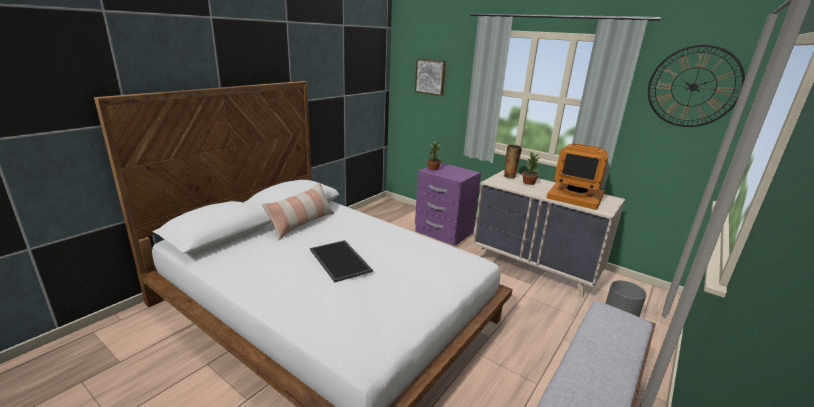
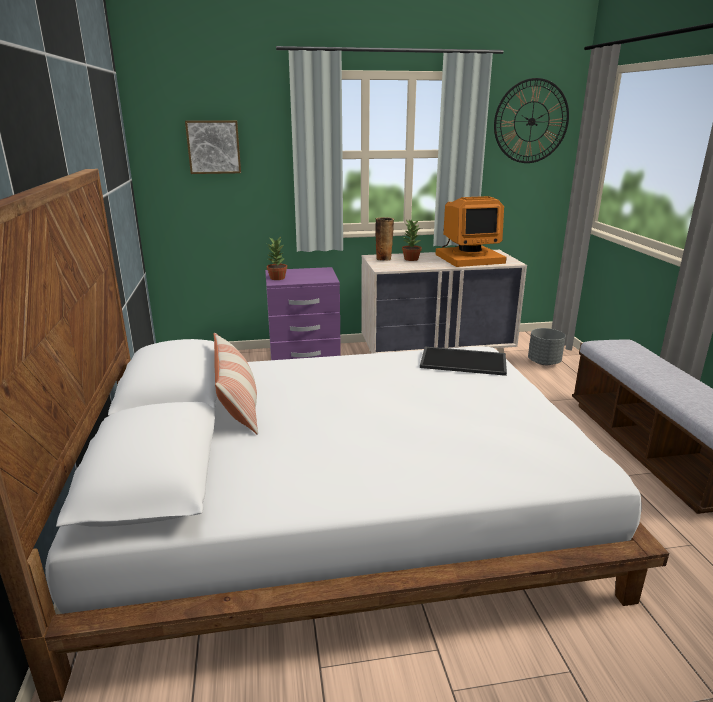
camera: 45 degrees left, 0 degrees up
(341, 260) = (384, 410): tray -> tray (464, 361)

